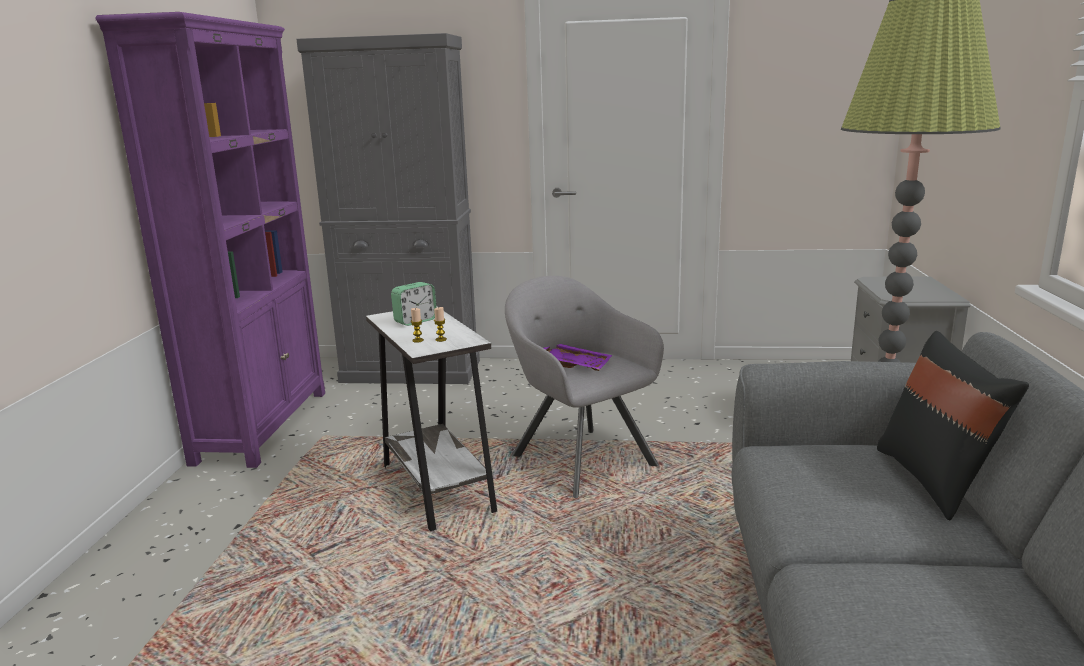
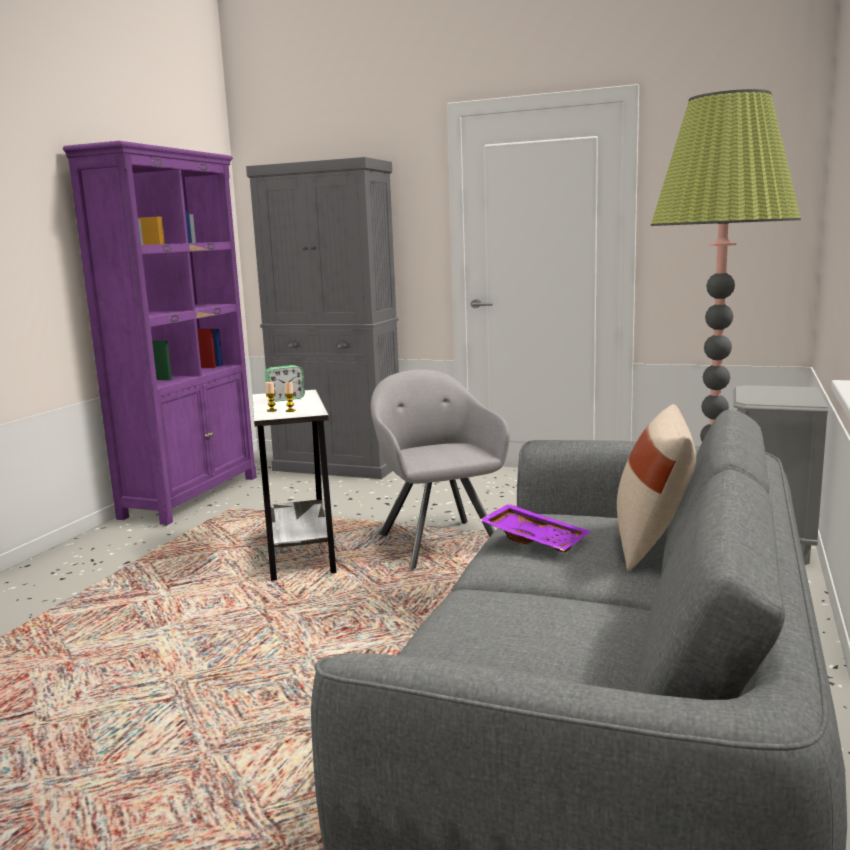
camera: 15 degrees right, 5 degrees down
(575, 364) = (430, 449): purple tray -> purple tray (535, 539)
(936, 481) = (653, 545): black pillow -> beige pillow

